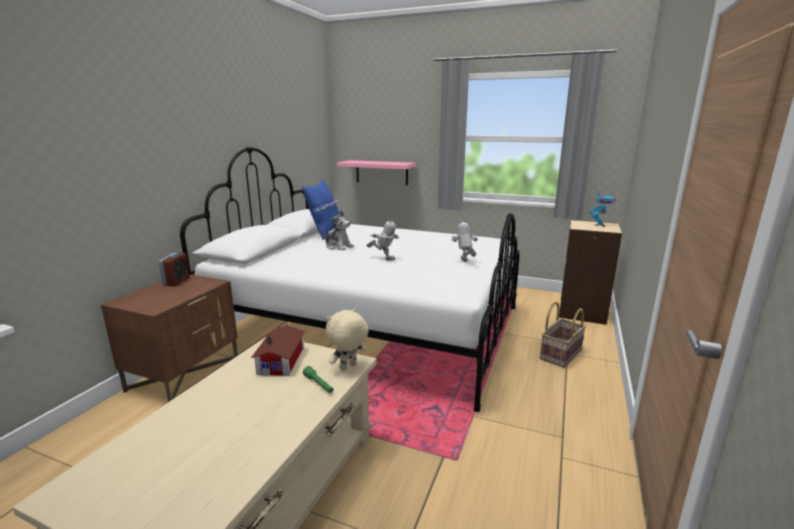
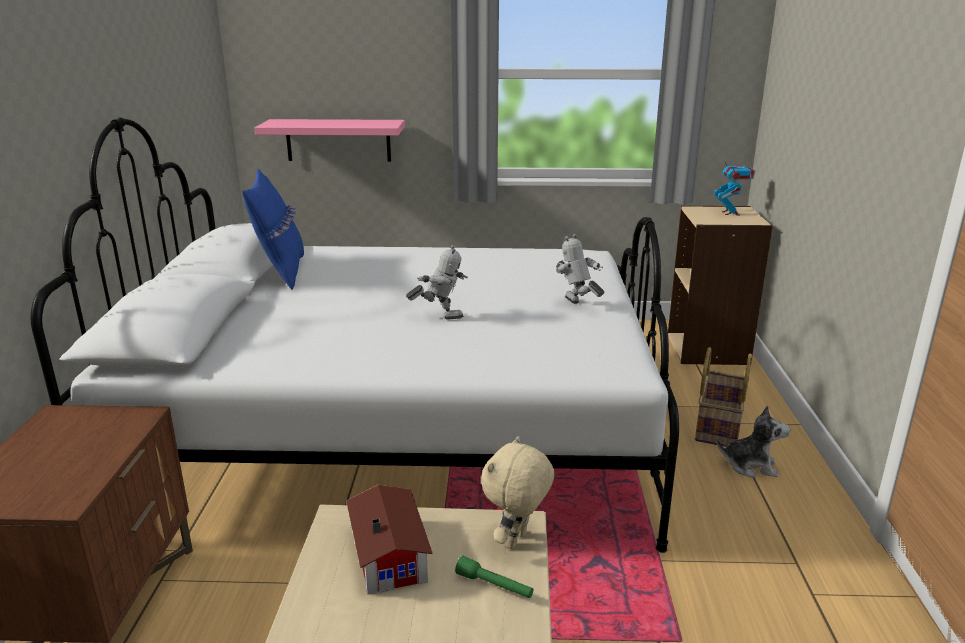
camera: 20 degrees left, 5 degrees up
(176, 282) = (52, 428): alarm clock -> none
(338, 246) = (334, 301): plush toy -> plush toy (750, 466)

